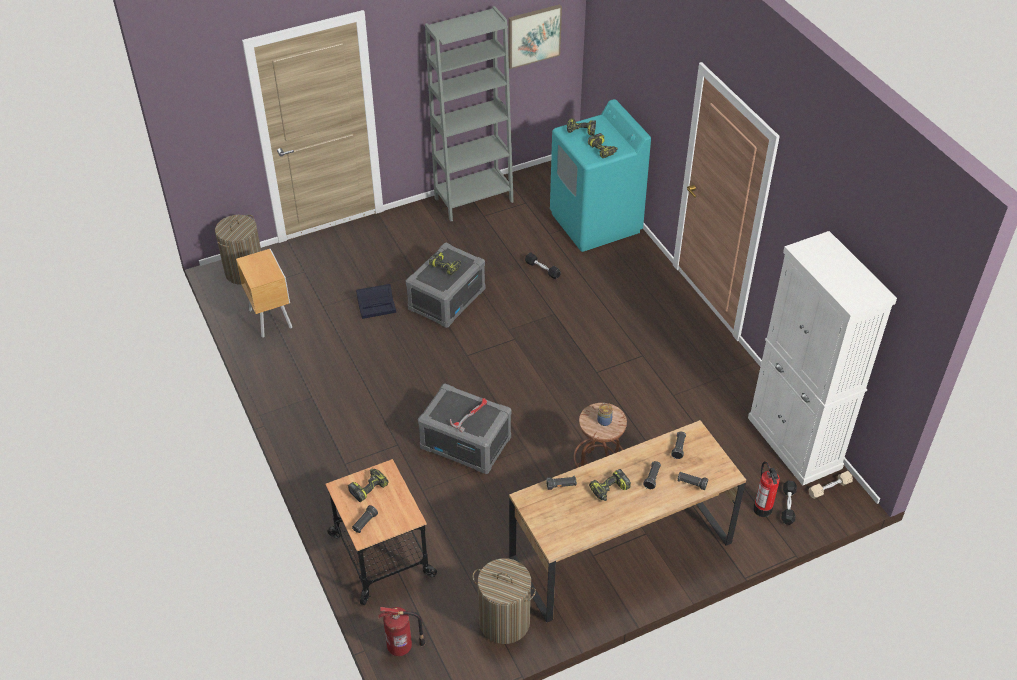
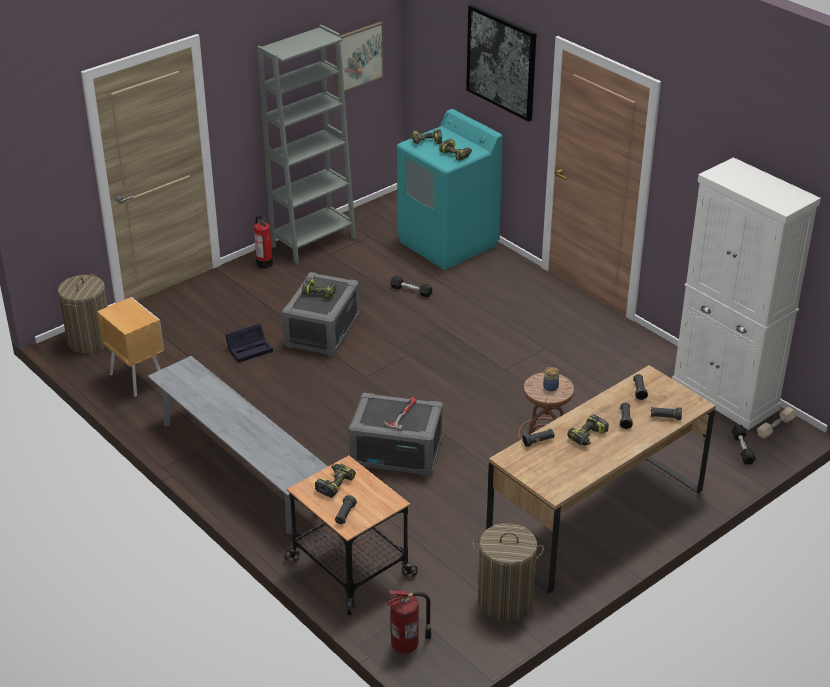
camera: 15 degrees left, 10 degrees down
(325, 430) = (240, 467): none -> grey bench
(656, 70) = (501, 62): none -> picture
(762, 509) = (719, 456): fire extinguisher -> fire extinguisher (264, 264)

